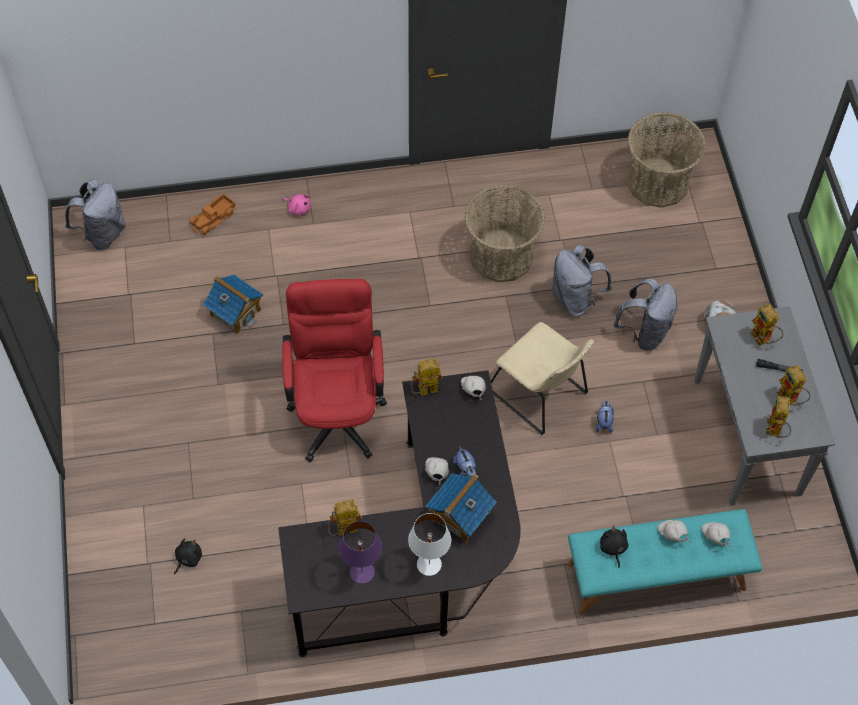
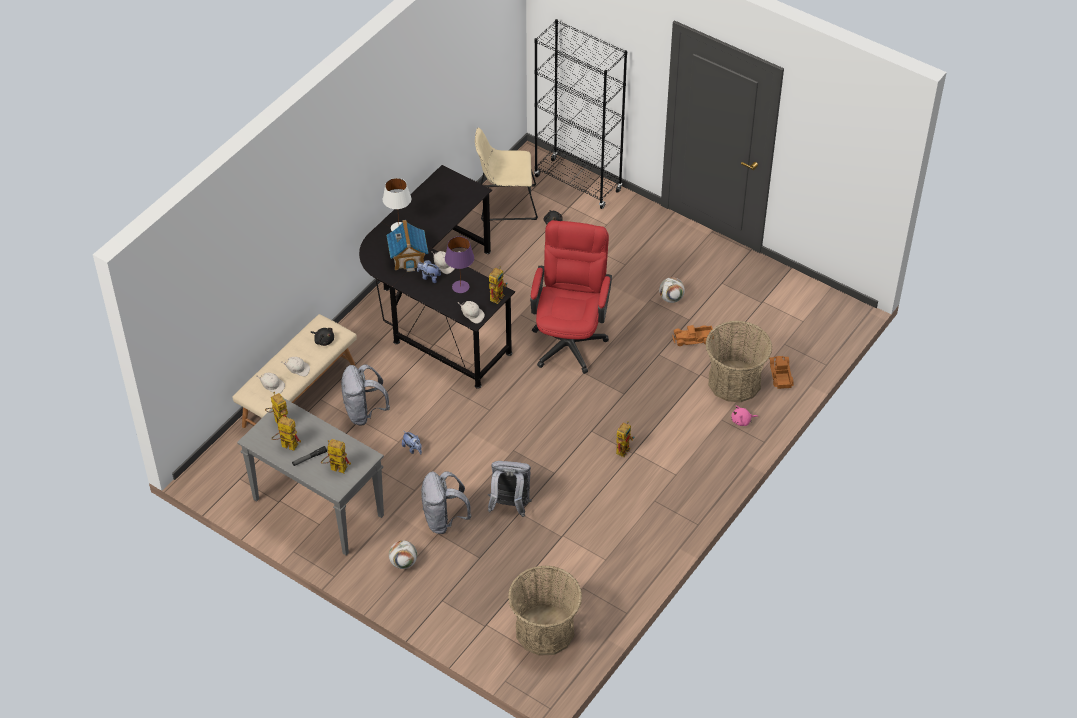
camera: 135 degrees right, 10 degrees down
(102, 234) = (825, 317): grey backpack -> grey backpack (364, 412)
(102, 585) = (578, 184): none -> black bookcase
(198, 368) = (671, 298): none -> football
(235, 311) = (693, 339): toy house -> toy truck
(337, 410) = (570, 338): red office chair -> red office chair turned 120 degrees counterclockwise
(343, 531) = (458, 210): toy robot -> toy robot (623, 448)
(362, 571) = (427, 202): purple table lamp -> purple table lamp (460, 287)
(501, 255) = (586, 494): basket -> basket (734, 381)
(540, 394) = (467, 434): beige chair -> beige chair (505, 203)
(656, 577) = (299, 395): turquoise bench -> beige bench

